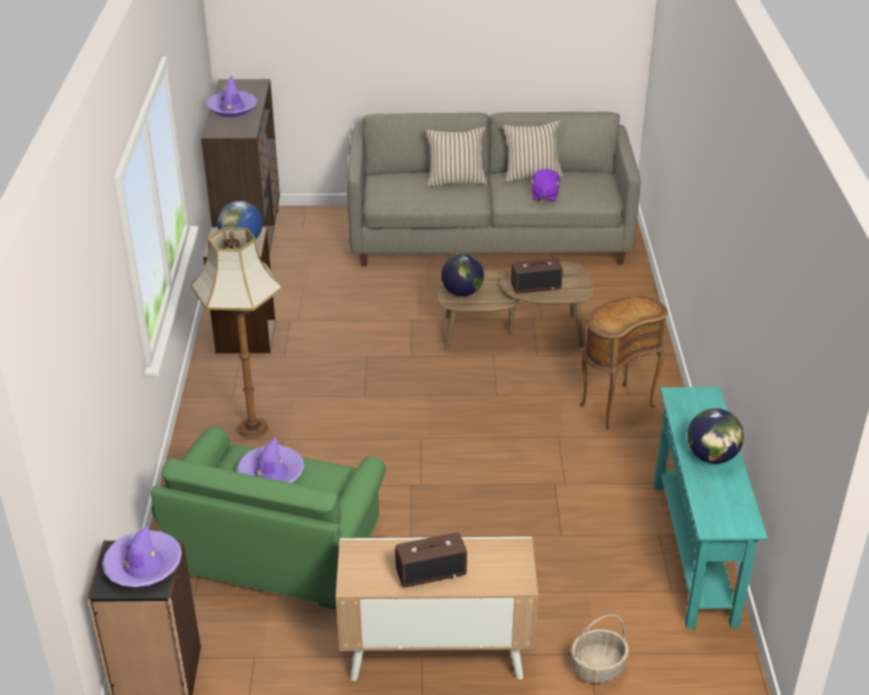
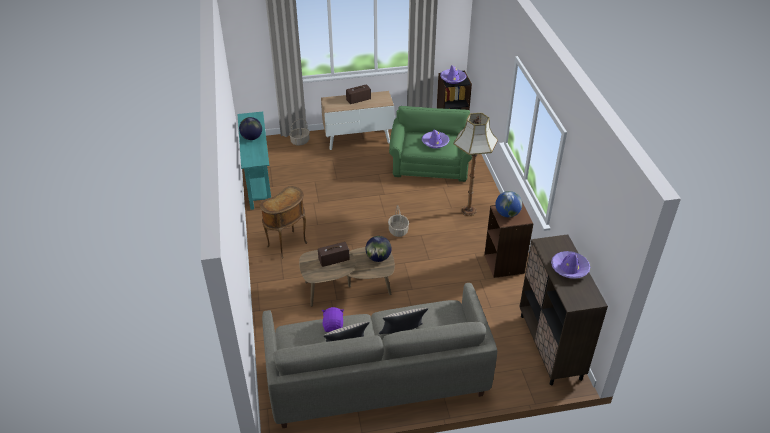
camera: 170 degrees right, 5 degrees up
(404, 407) = (398, 231): none -> basket

